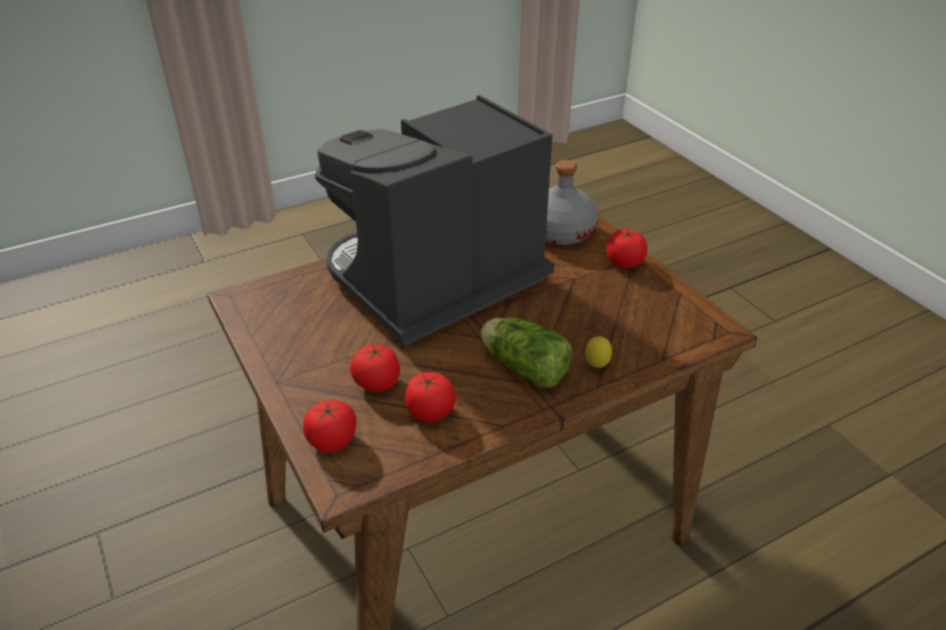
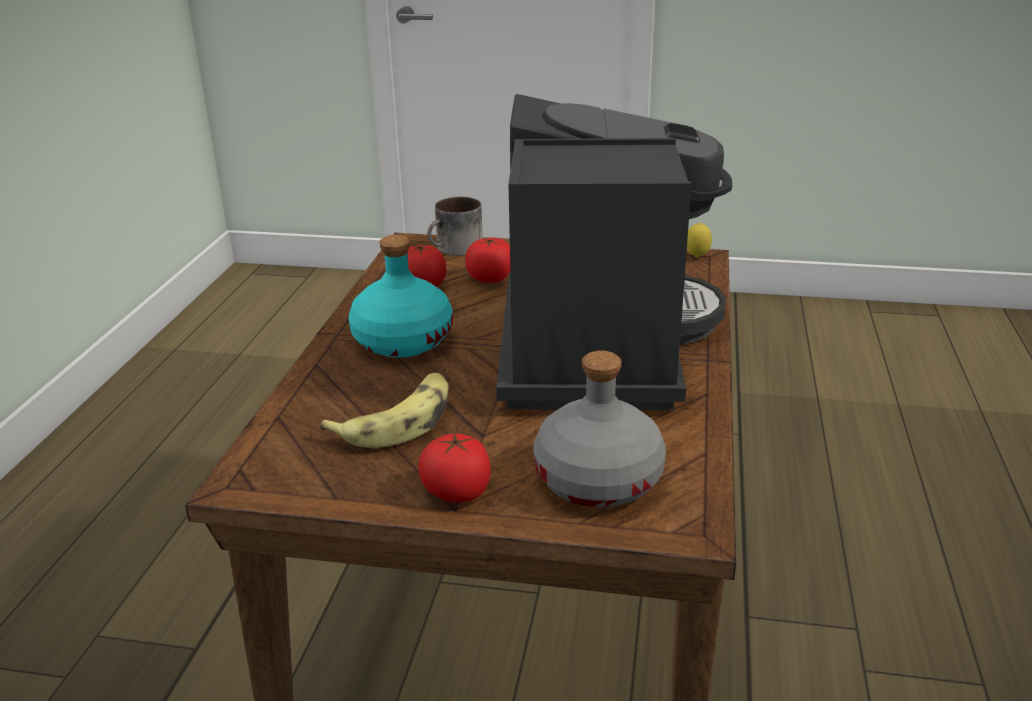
camera: 130 degrees right, 10 degrees down
(332, 441) = (456, 249): tomato -> mug
(522, 366) = (402, 341): lettuce -> turquoise bottle
(596, 366) = (337, 376): lemon -> lemon (697, 257)
(603, 311) = (398, 421): none -> banana

